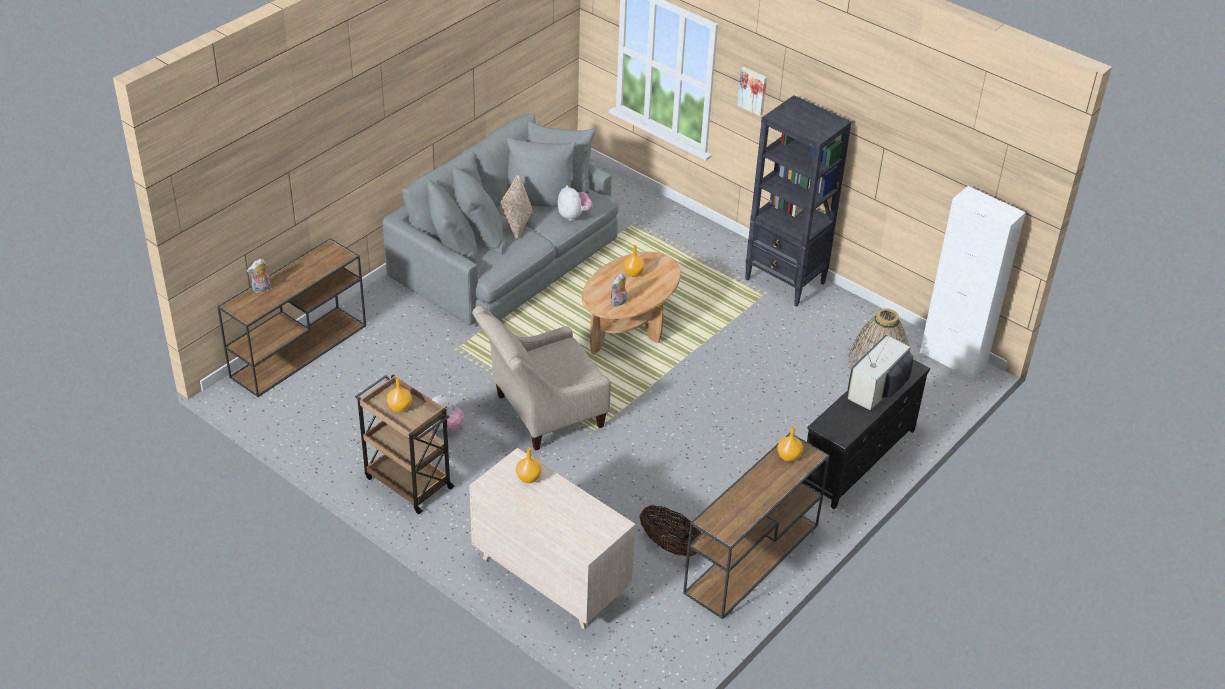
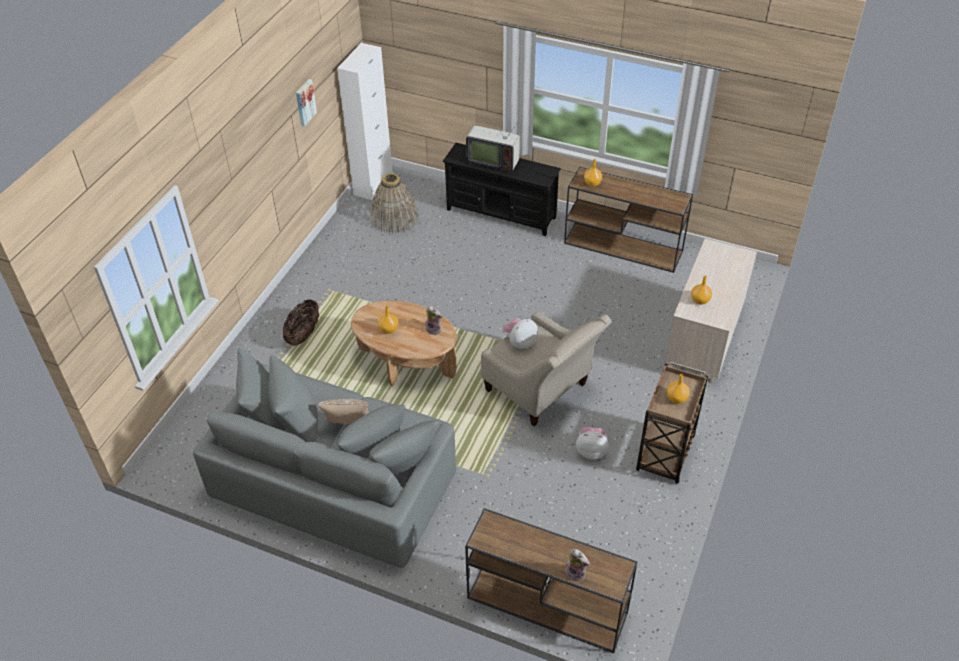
camera: 105 degrees left, 5 degrees up
(574, 216) = (319, 388): plush toy -> plush toy (519, 342)
(670, 545) = (636, 287): basket -> basket (303, 334)
(753, 90) = (217, 198): picture -> picture (304, 102)
(785, 281) = (309, 281): black bookcase -> none

